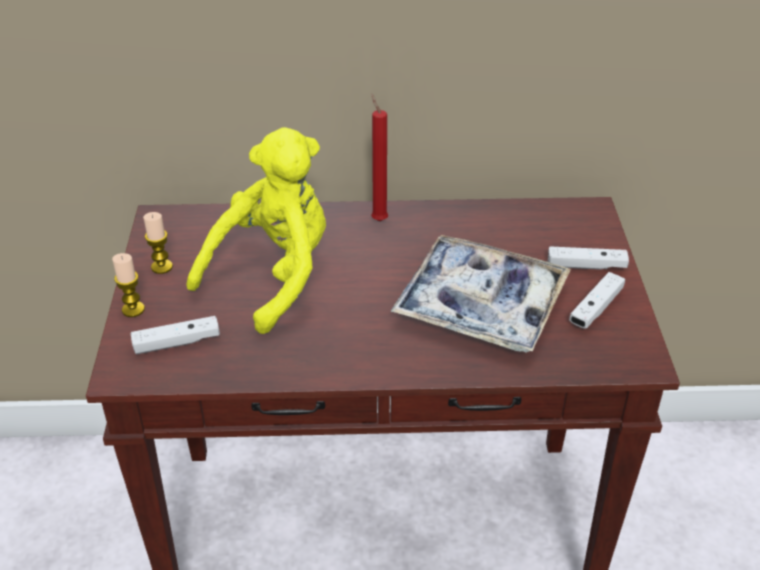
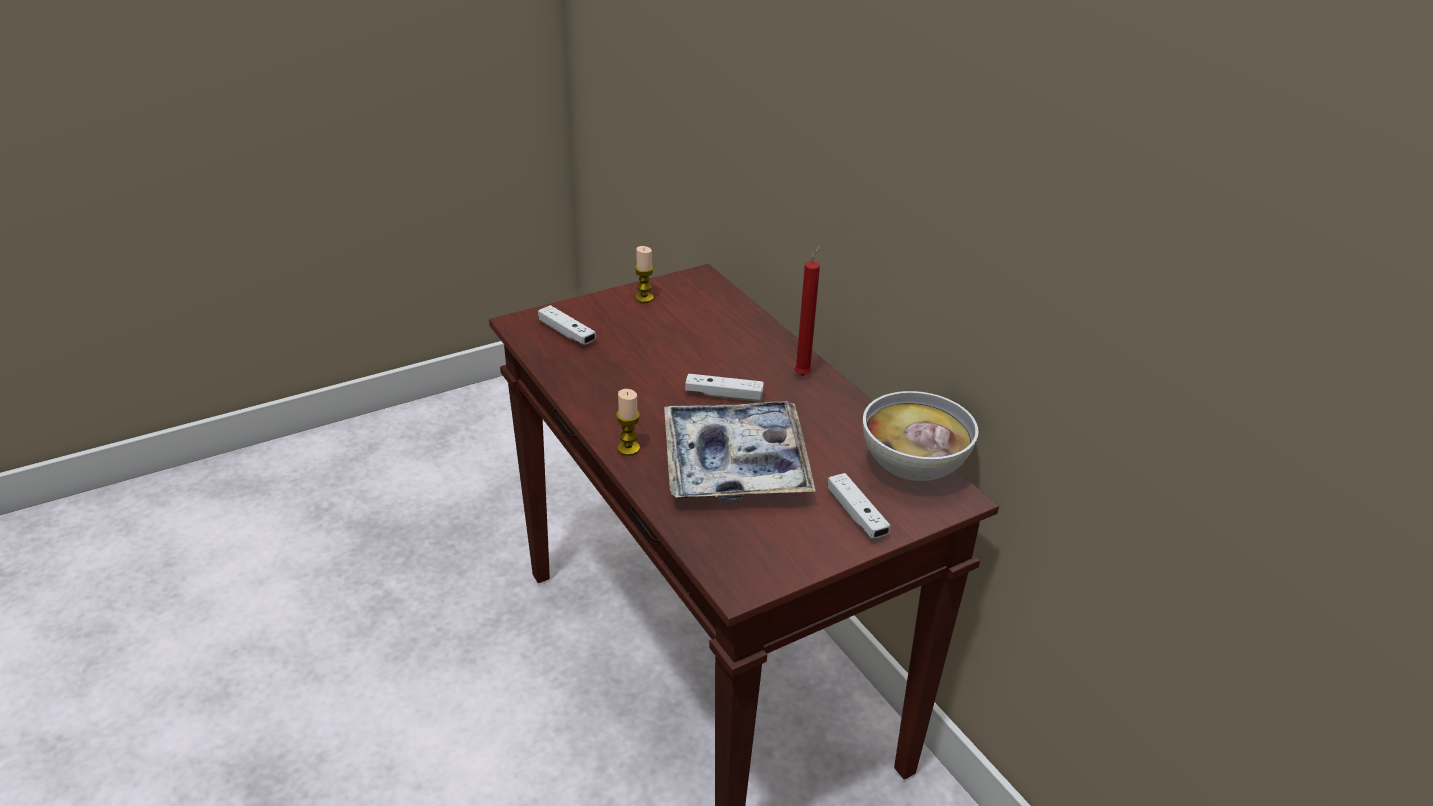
camera: 60 degrees right, 5 degrees down
(133, 309) = (587, 304): candle -> candle (628, 448)
(273, 276) = (678, 348): yellow plush toy -> none
(545, 216) = (911, 468): none -> bowl
(596, 308) = (794, 536): white game controller -> white game controller (724, 395)

